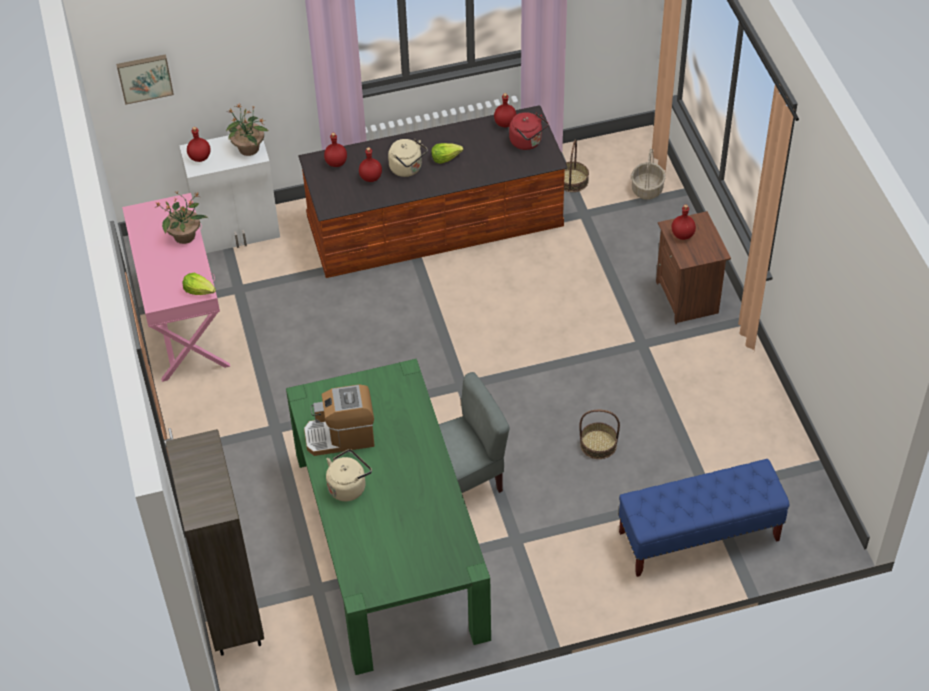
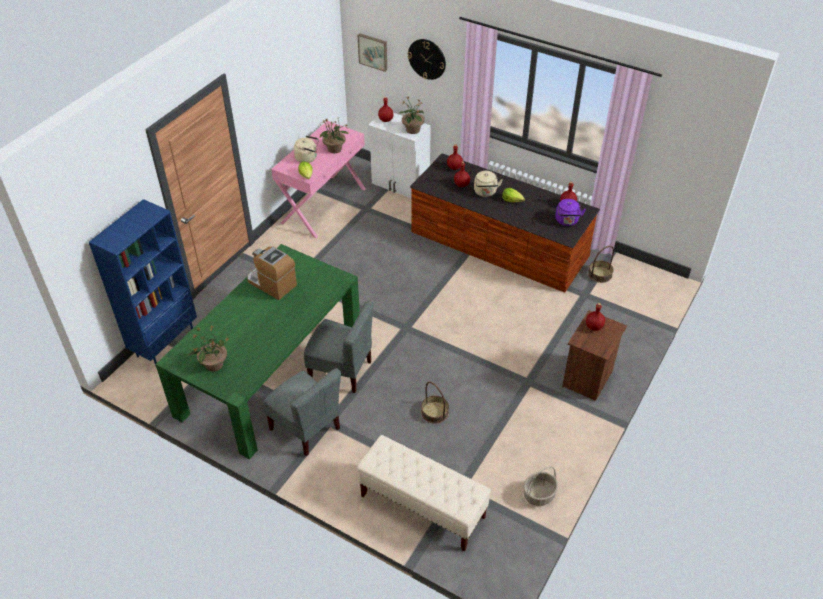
camera: 45 degrees right, 5 degrees down
(231, 614) = (165, 343): brown bookcase -> blue bookcase
(237, 46) = (427, 59): none -> wall clock
(348, 486) = (241, 308): beige kettle -> beige kettle (307, 158)
(407, 562) = (213, 364): none -> potted plant
(503, 564) = (306, 428): none -> grey chair
(527, 142) = (567, 221): red kettle -> purple kettle
(647, 189) = (638, 308): basket -> basket (539, 495)
(698, 537) = (422, 506): blue bench -> beige bench

